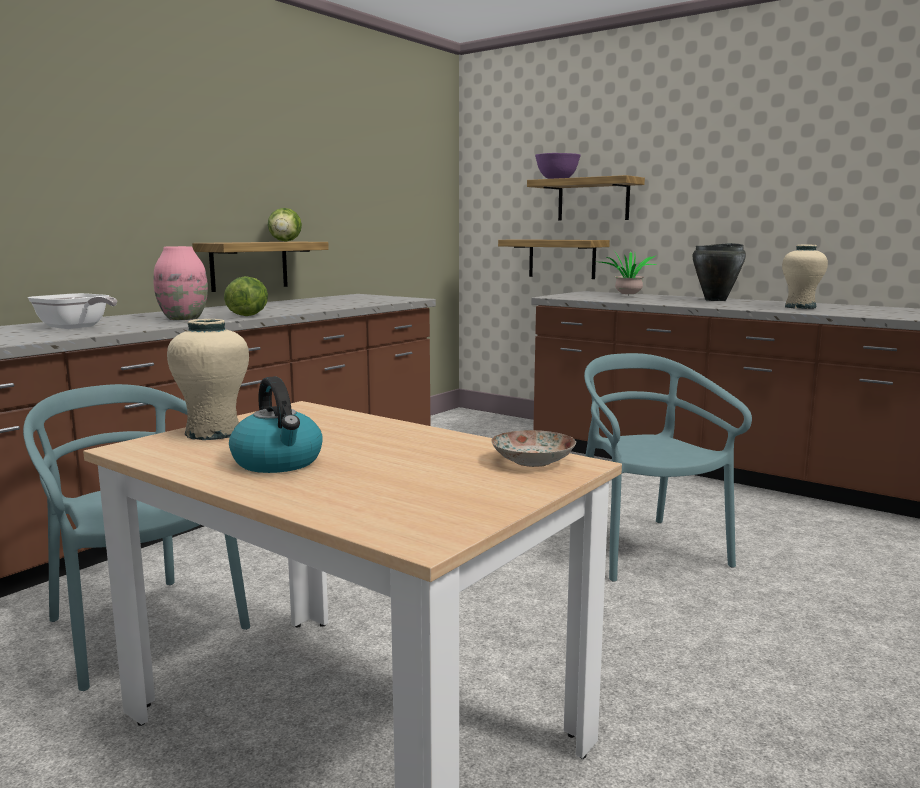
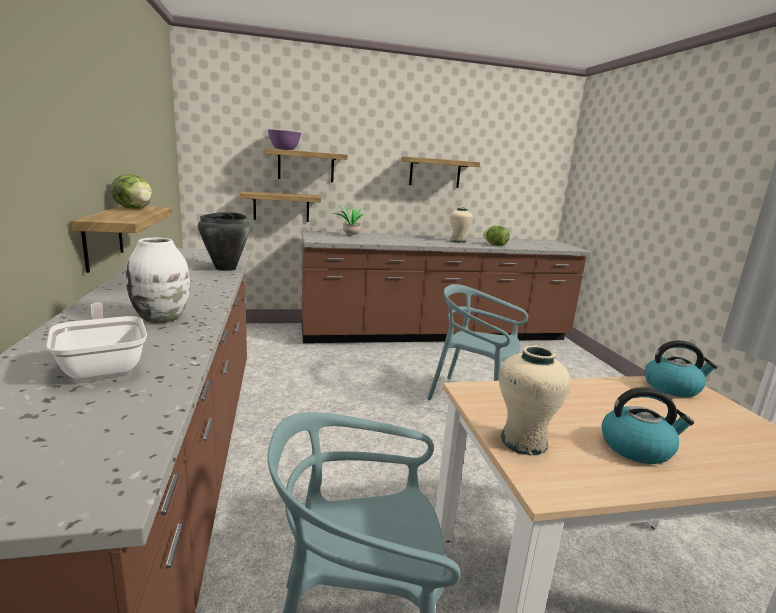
camera: 50 degrees left, 5 degrees up
(76, 327) = (104, 365): frying pan -> frying pan turned 105 degrees counterclockwise
(184, 318) = (162, 318): pink vase -> white vase
(248, 315) = (205, 300): lettuce -> lettuce (495, 245)
(532, 461) = (672, 387): plate -> kettle
(716, 300) = (404, 237): black cooking pot -> black cooking pot (226, 268)
(796, 191) = (435, 172): none -> shelf

